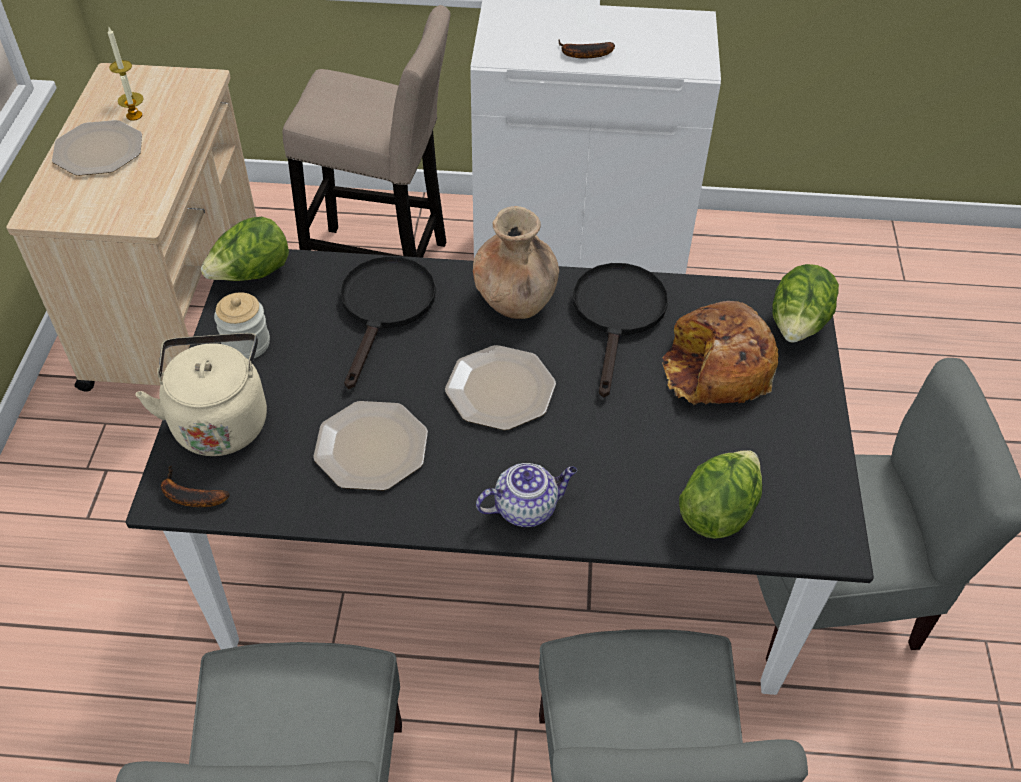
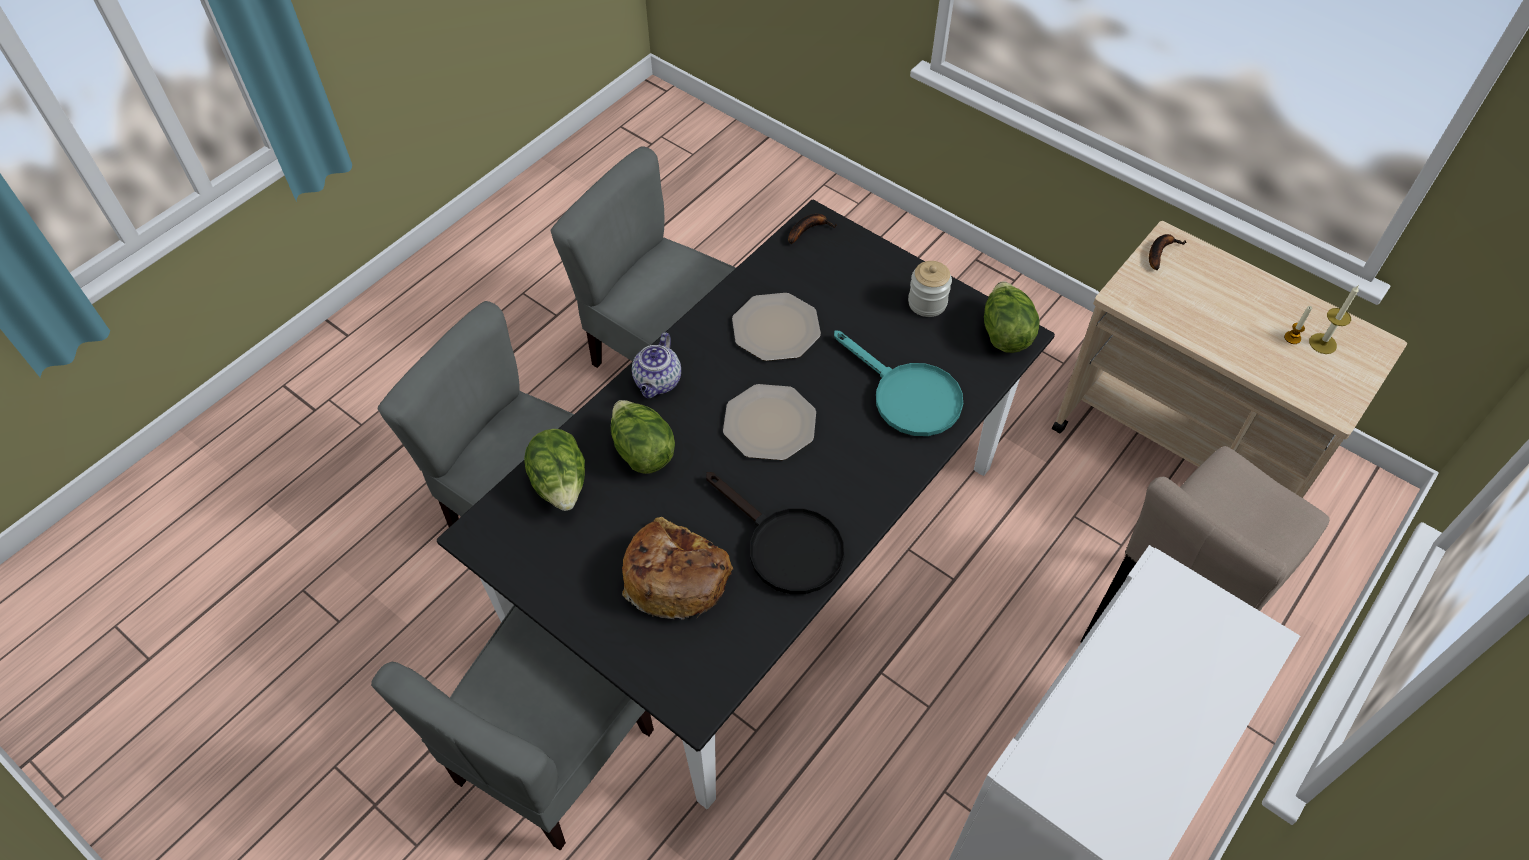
camera: 125 degrees right, 5 degrees up
(99, 150) = (1245, 300): plate -> none
(220, 420) = (861, 264): beige kettle -> none
(385, 308) = (907, 396): black frying pan -> turquoise frying pan
(515, 300) = (855, 484): brown vase -> none
(583, 54) = (1122, 666): banana -> banana (1160, 252)
(797, 326) = (669, 675): lettuce -> lettuce (642, 451)

